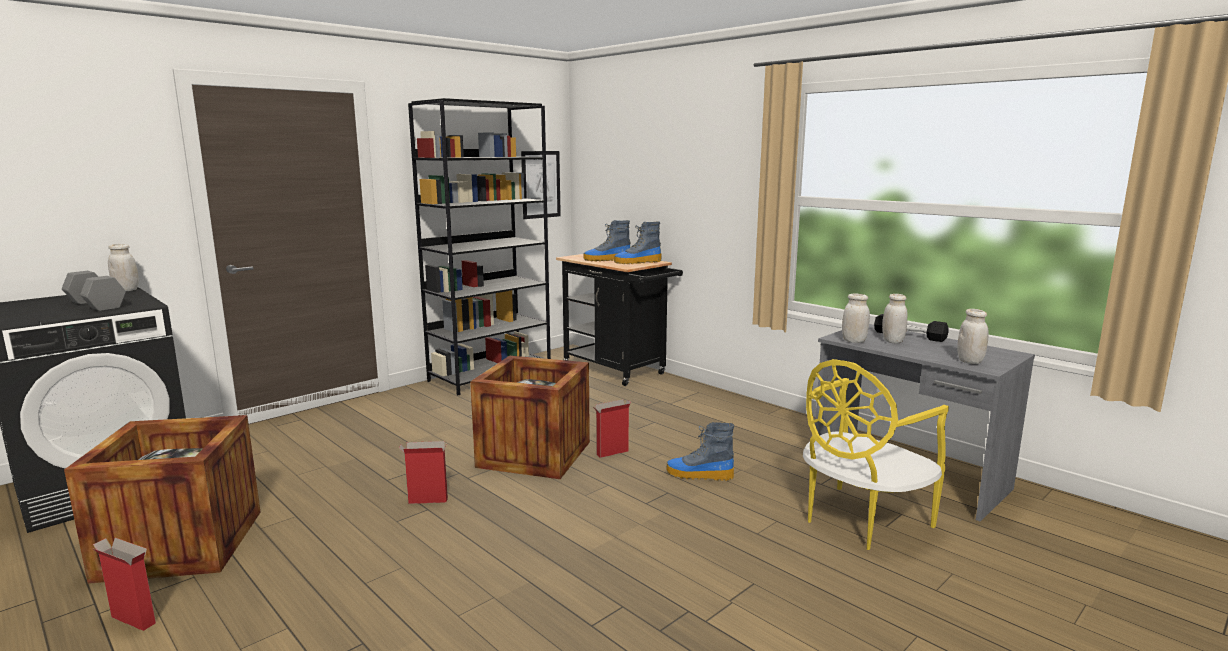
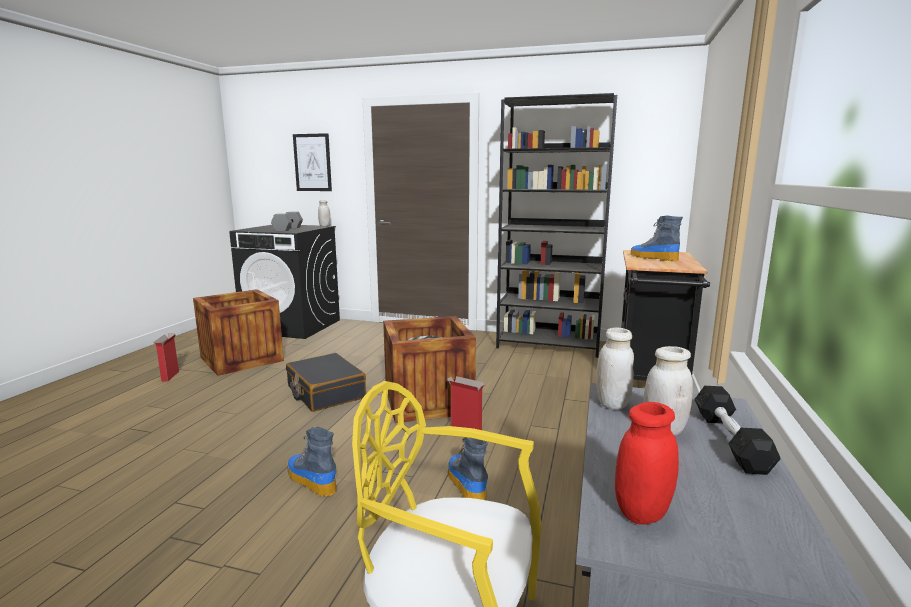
camera: 60 degrees right, 0 degrees up
(427, 500) = (325, 392): cardboard box -> black suitcase
(541, 184) = (650, 178): picture -> picture (312, 162)
(637, 262) = (669, 264): boot -> boot (310, 480)
(970, 361) = (642, 512): white jar -> red jar

